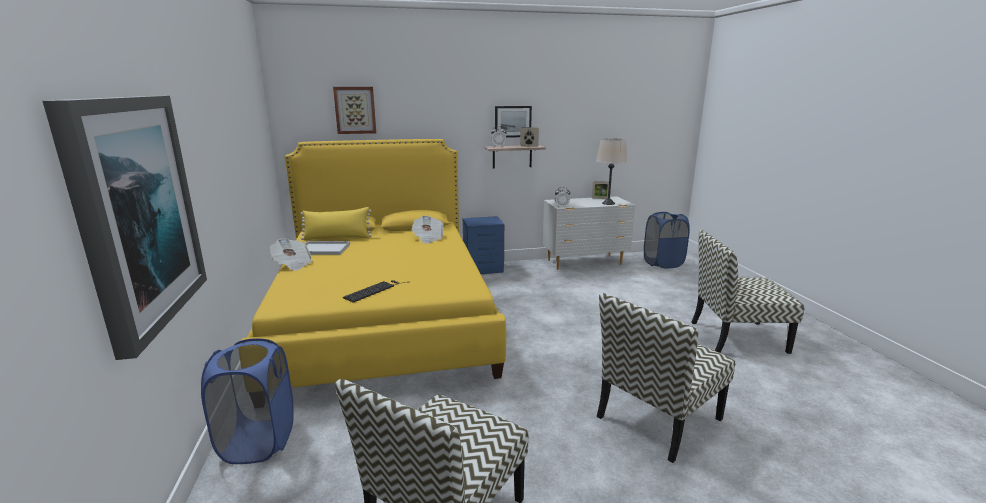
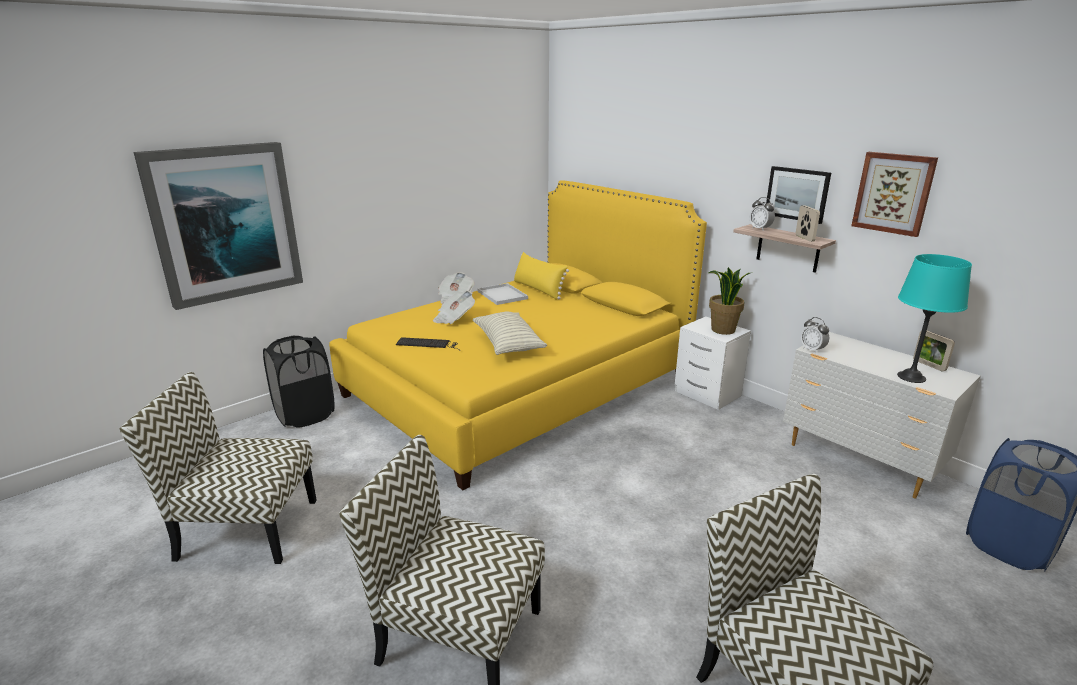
camera: 60 degrees right, 5 degrees up
(258, 441) = (305, 415): blue laundry basket -> black laundry basket
(355, 110) = (614, 151): picture -> picture (893, 193)
(423, 267) = (508, 344): none -> pillow
(428, 238) = (593, 321): newspaper -> newspaper (454, 318)
(484, 269) = (708, 394): blue nightstand -> white nightstand
(488, 220) = (723, 330): none -> potted plant
(608, 203) = (911, 377): beige table lamp -> turquoise table lamp

